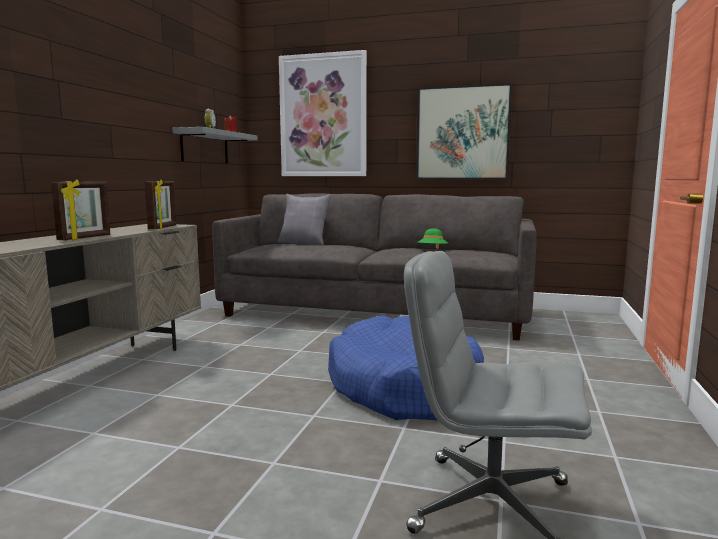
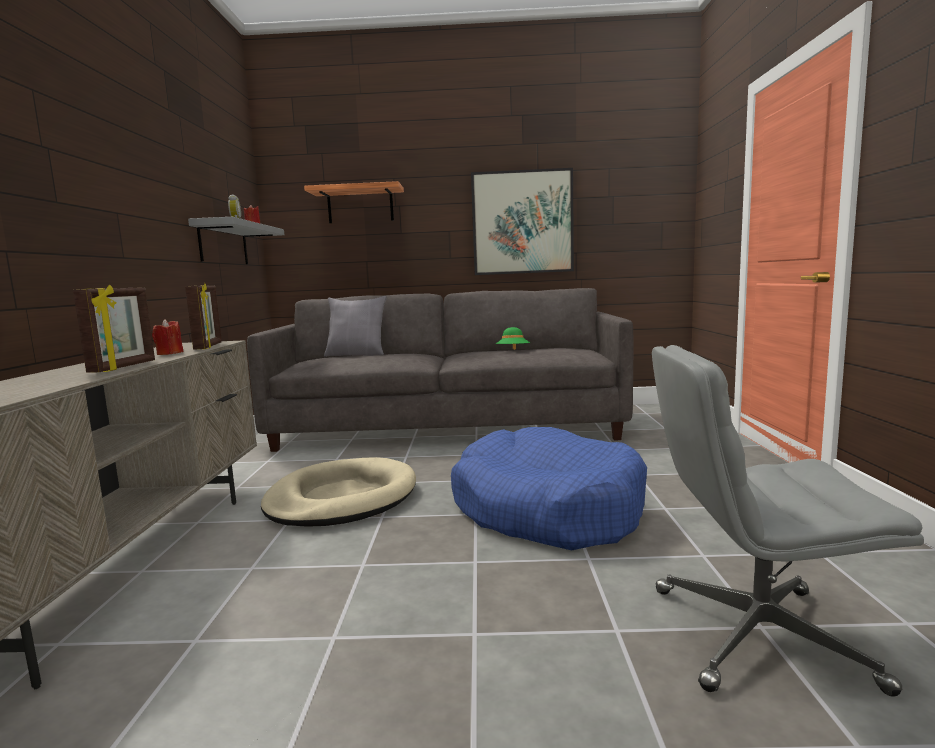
camera: 15 degrees left, 0 degrees up
(129, 231) = (170, 353): none -> red candle
(251, 357) = (341, 498): none -> beige dog bed
(323, 116) = (360, 205): picture -> shelf

